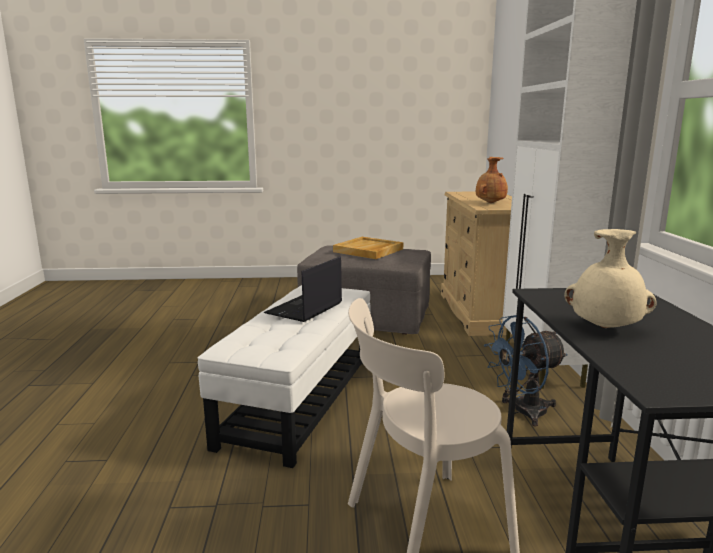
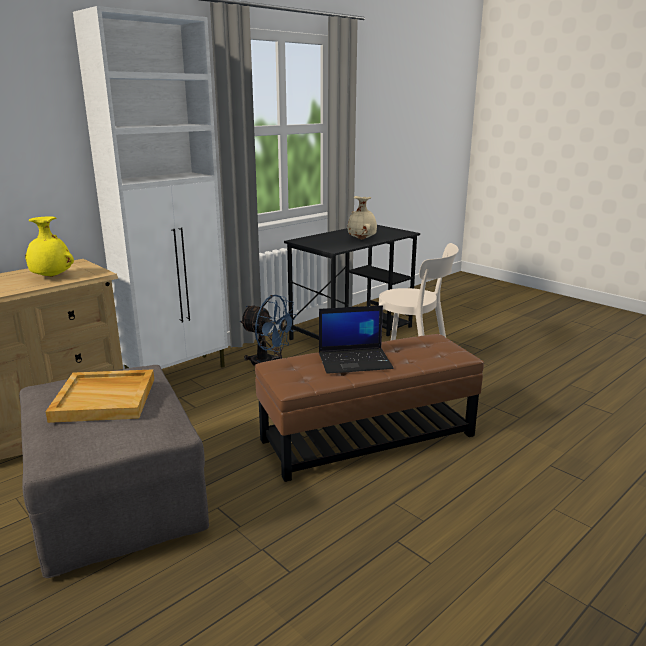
camera: 130 degrees left, 5 degrees up
(301, 400) = (367, 437): white ottoman -> brown ottoman
(490, 203) = (51, 277): brown vase -> yellow vase

